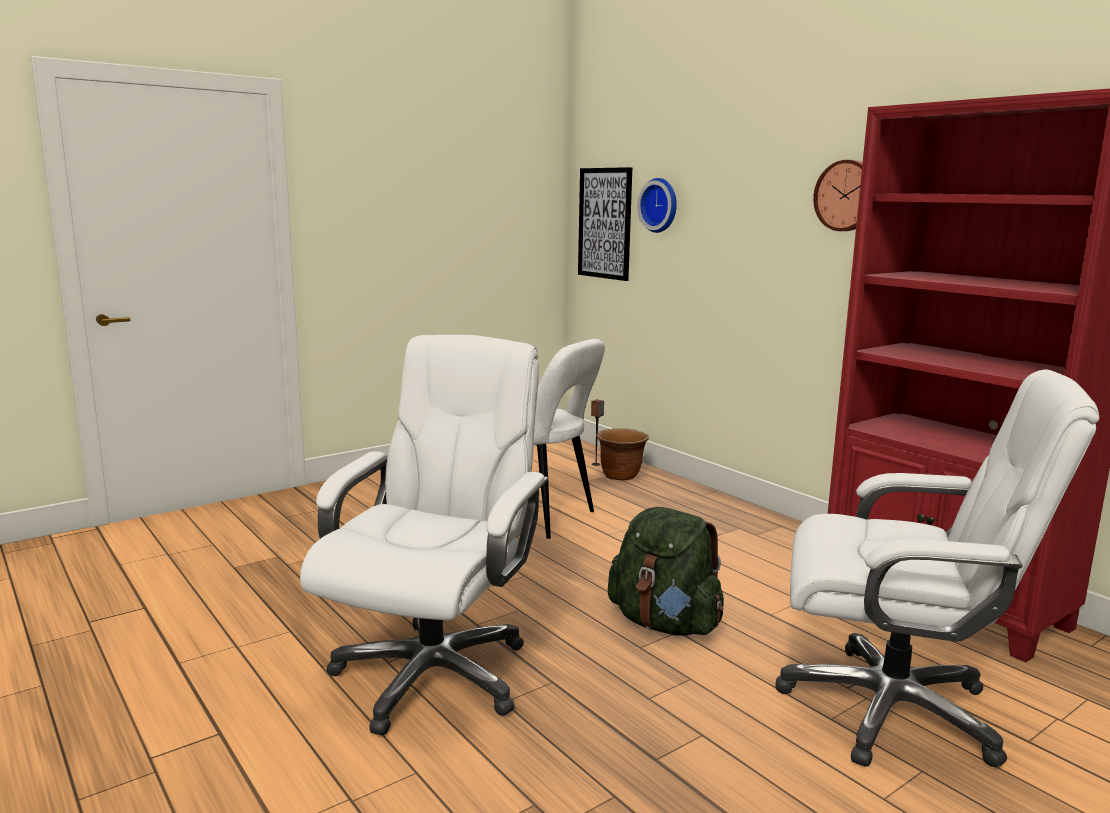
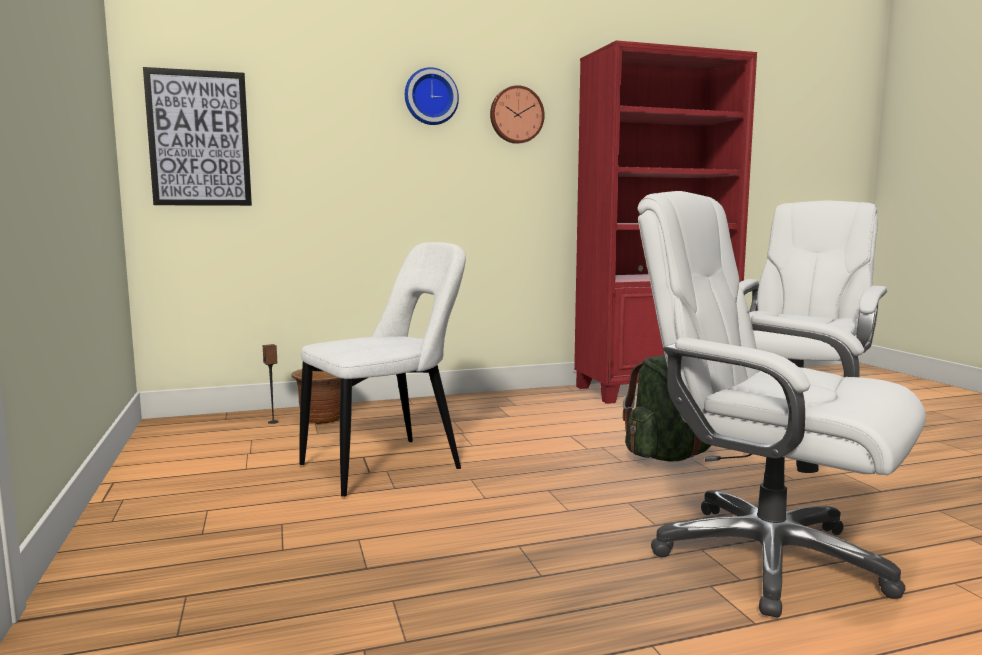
camera: 70 degrees left, 5 degrees down
(660, 205) = (297, 118): wall clock -> wall clock (430, 97)

